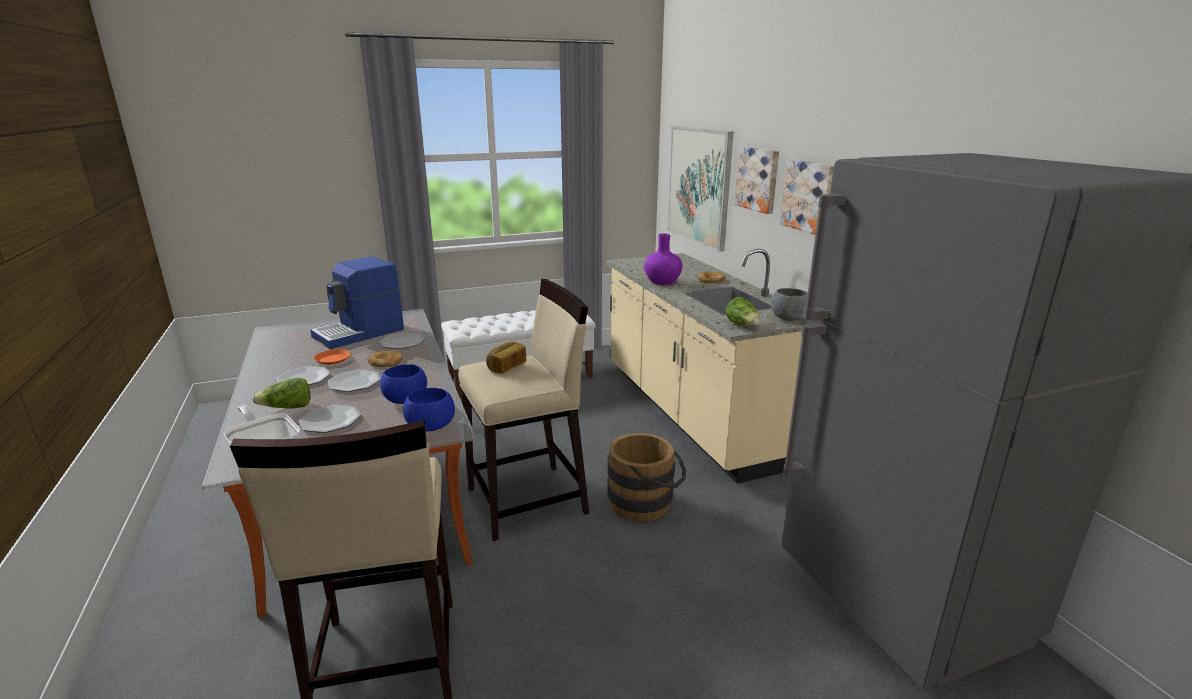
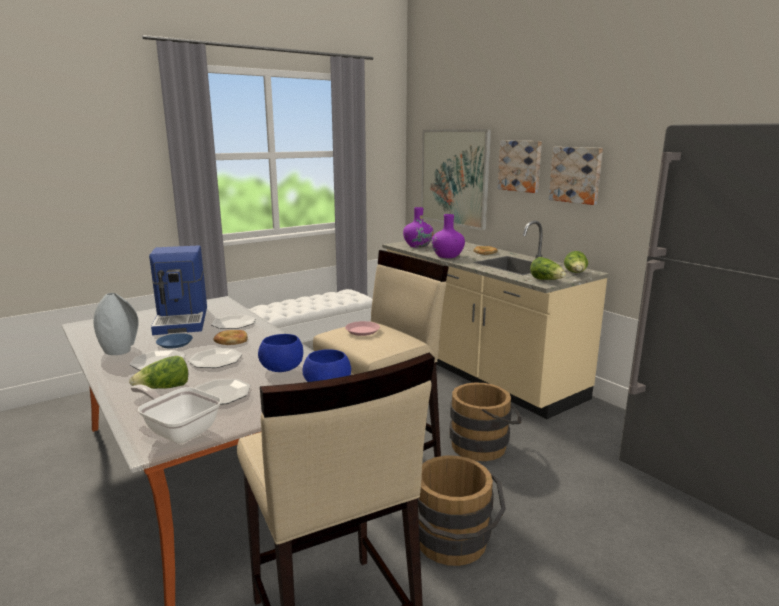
camera: 15 degrees left, 5 degrees down
(281, 361) = (119, 350): none -> grey vase
(333, 359) = (175, 343): orange plate -> blue plate
(360, 333) = (183, 320): coffee machine -> coffee machine turned 45 degrees counterclockwise
(506, 367) = (362, 331): bread -> pink plate
(546, 606) = (453, 545): none -> brown bucket
(643, 265) = (418, 246): none -> purple vase
(789, 318) = (576, 273): grey bowl -> lettuce

